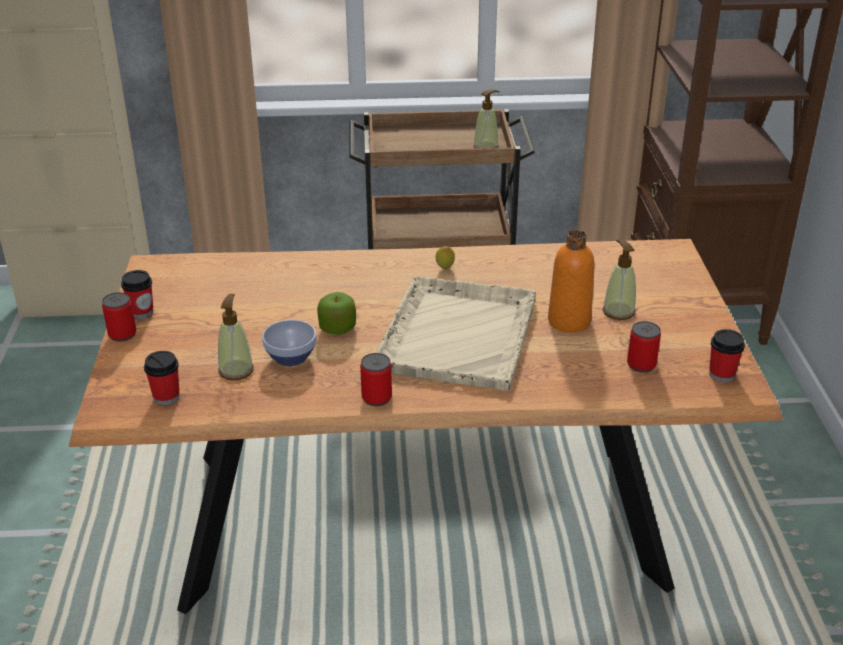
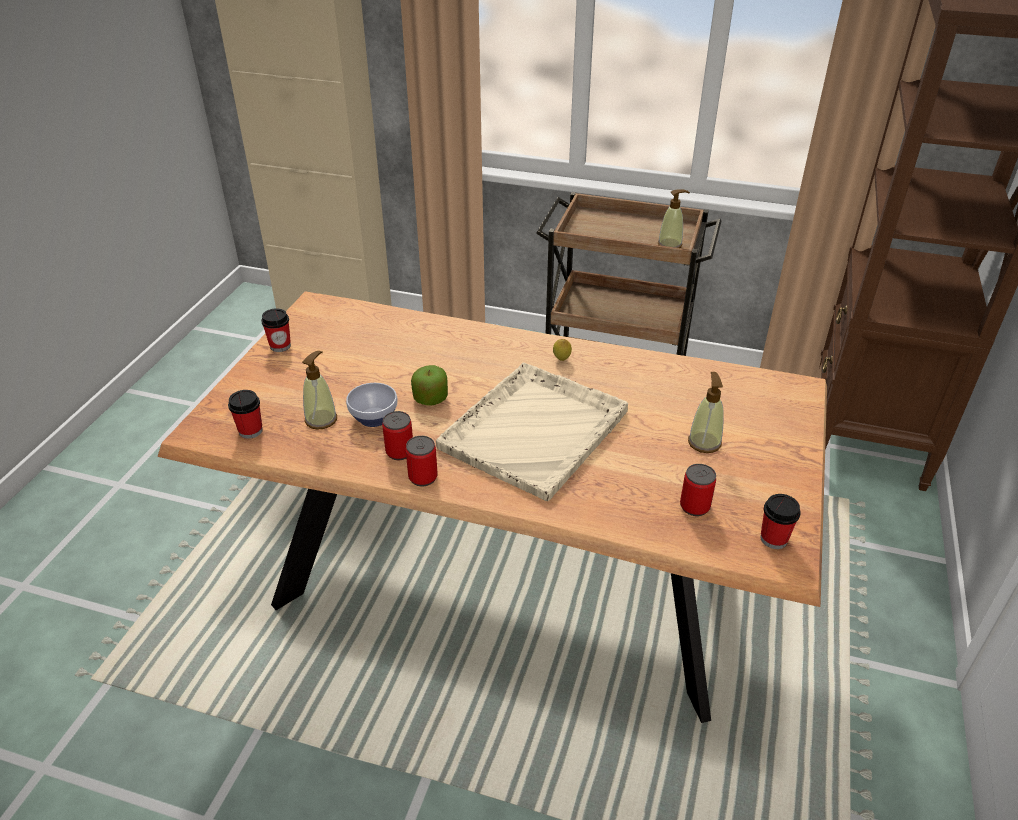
camera: 20 degrees right, 5 degrees up
(122, 334) = (253, 363): can -> can (399, 452)
(569, 321) = (648, 441): orange bottle -> none

